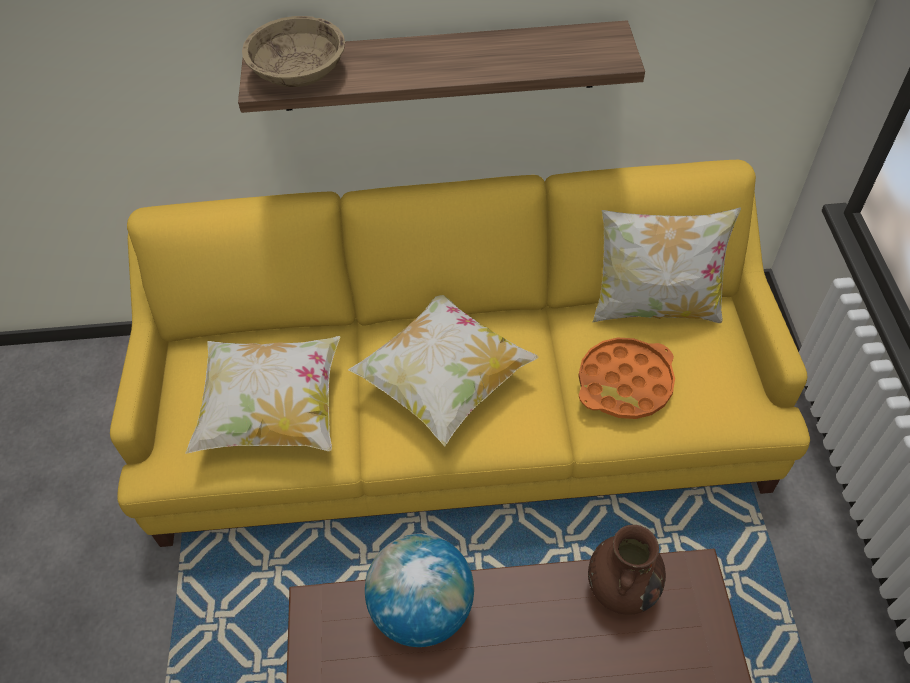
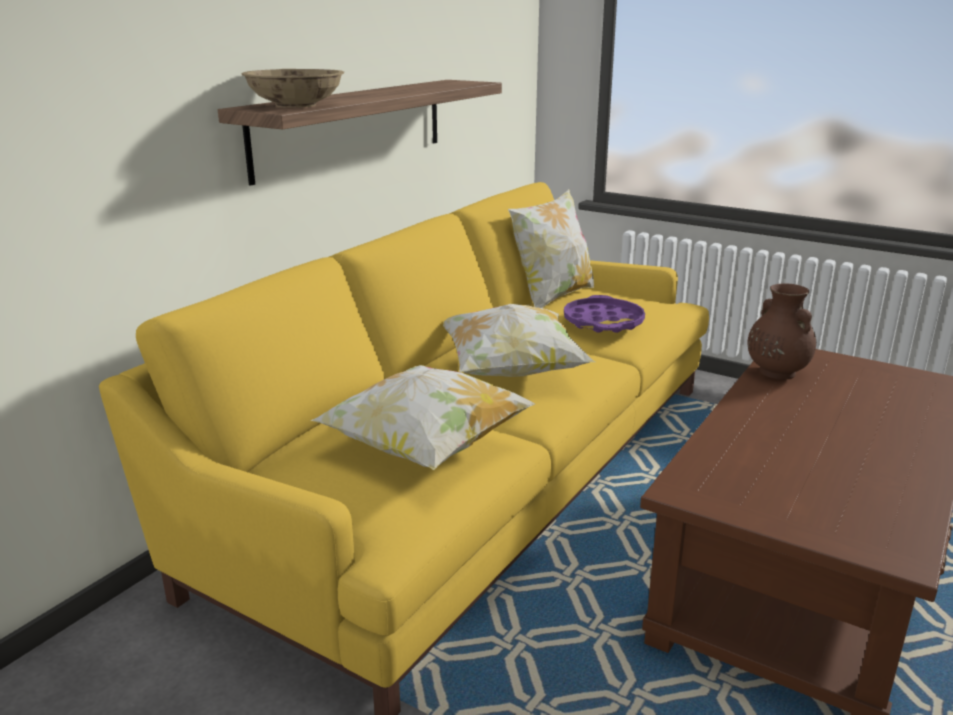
camera: 55 degrees left, 30 degrees down
(422, 608) = (727, 443): globe -> none
(625, 383) = (603, 322): orange tray -> purple tray

